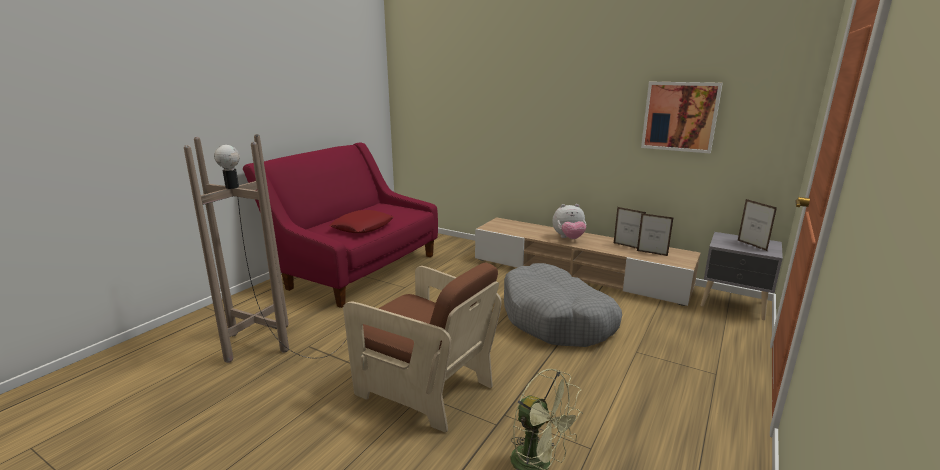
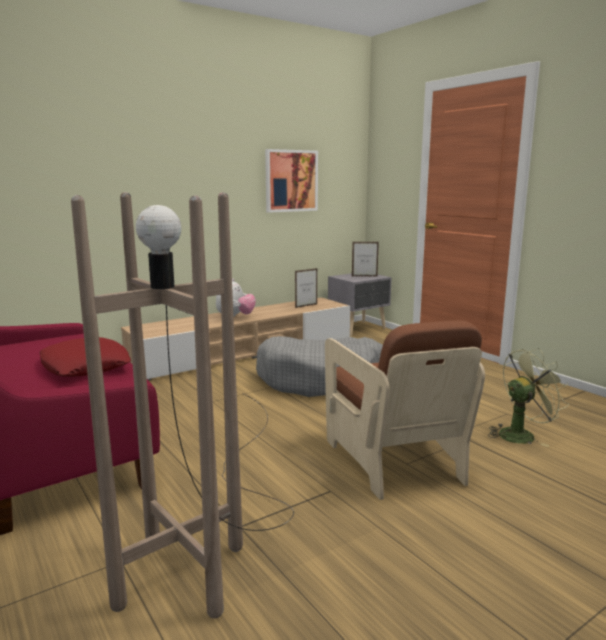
camera: 65 degrees left, 5 degrees down
(425, 388) = (395, 460): brown armchair -> brown armchair turned 105 degrees clockwise
(627, 246) = (281, 308): picture frame -> none

